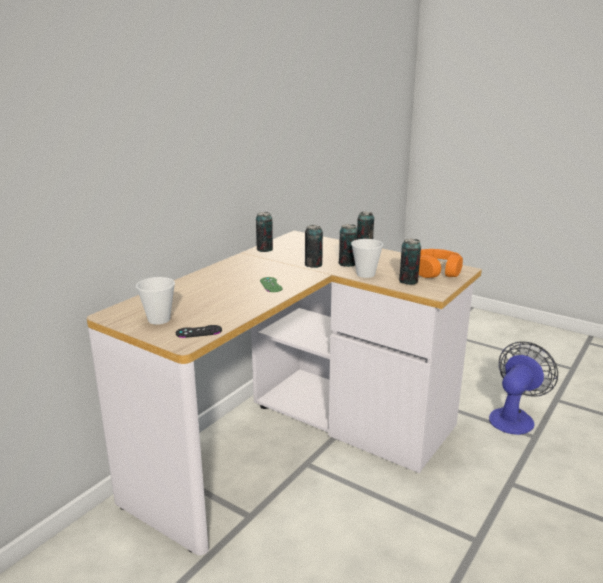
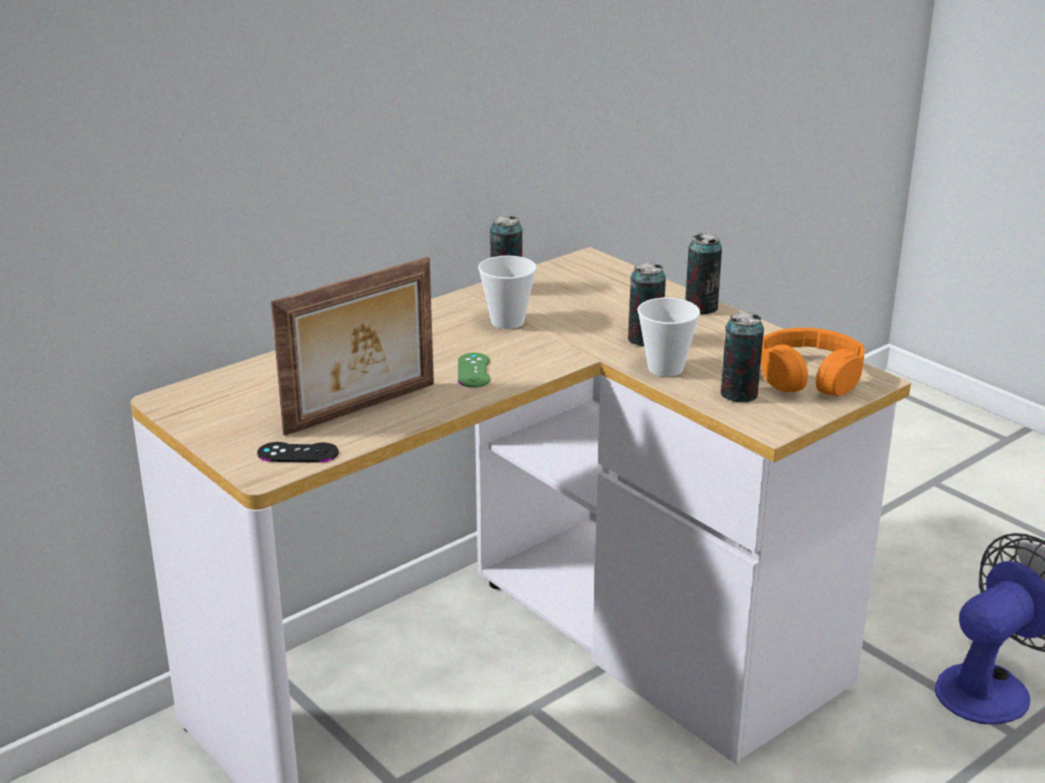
camera: 15 degrees right, 5 degrees up
(159, 319) = (244, 420): cup -> cup (507, 322)
(222, 308) = (362, 409): none -> picture frame
(313, 265) = (578, 335): can -> none

